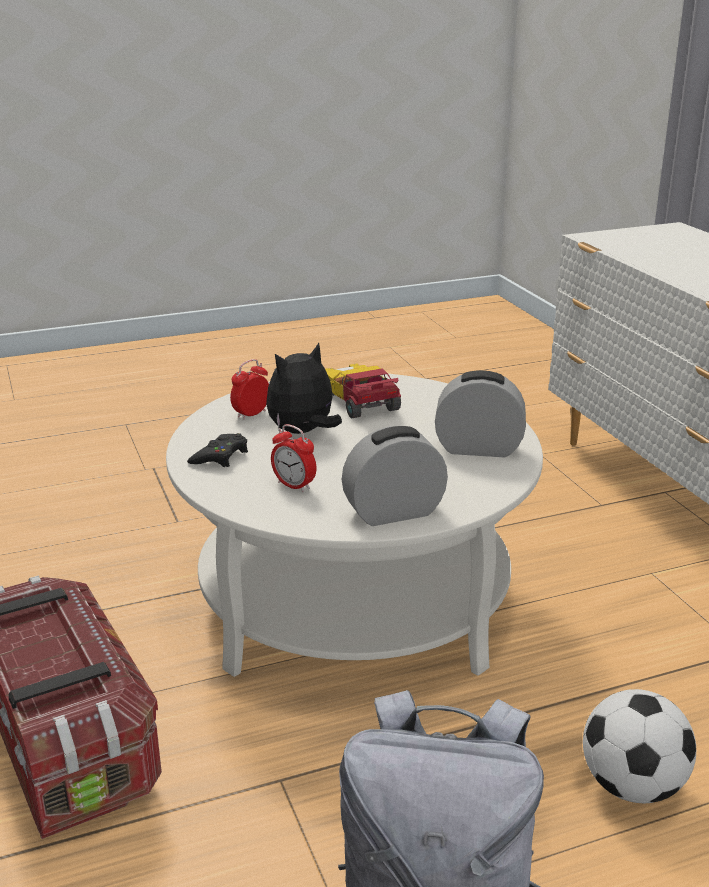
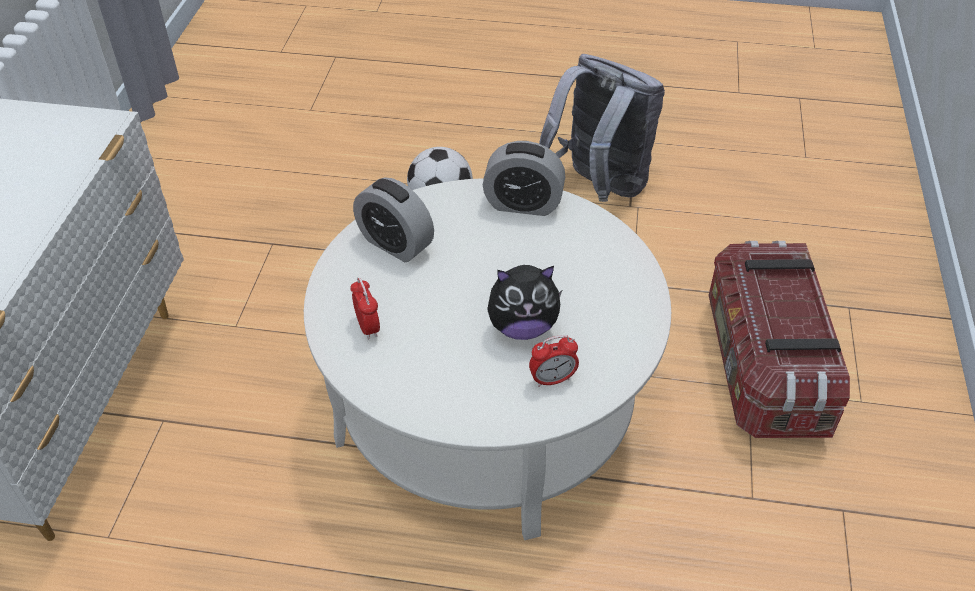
camera: 150 degrees left, 20 degrees up
(220, 456) = (617, 321): black game controller -> none
(294, 486) = (576, 259): alarm clock -> alarm clock (368, 327)
(360, 402) = (430, 355): toy car -> none

